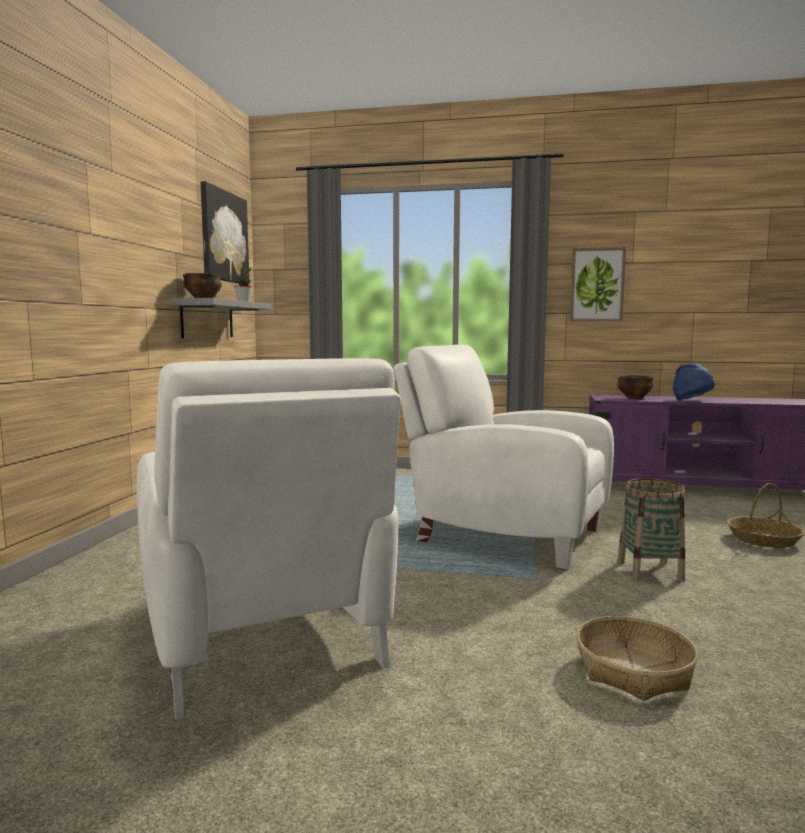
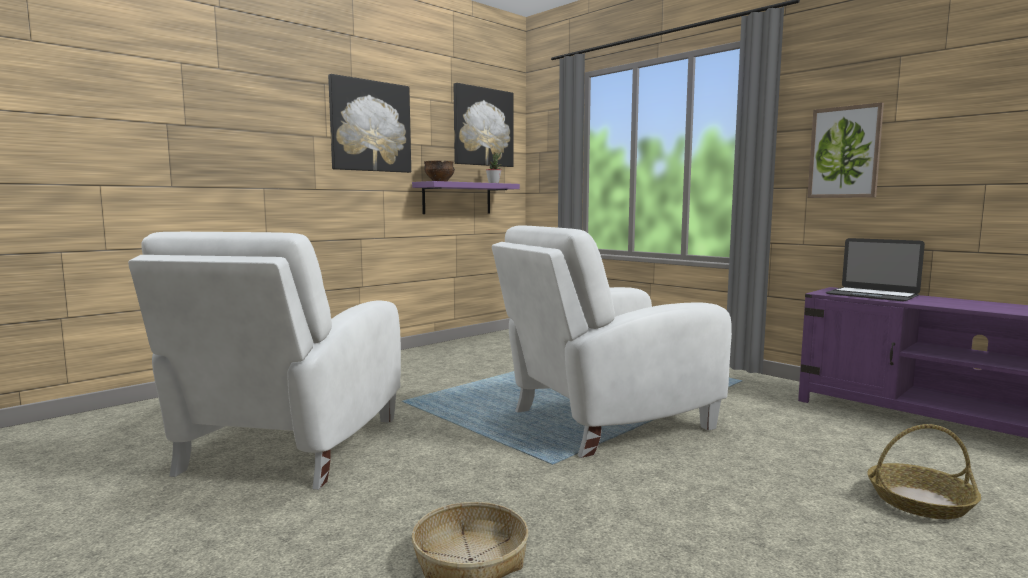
camera: 35 degrees right, 0 degrees up
(132, 224) = (370, 126): none -> picture
(207, 319) = (457, 198): grey shelf -> purple shelf
(503, 534) = (605, 421): white armchair -> white armchair turned 90 degrees counterclockwise
(634, 398) = (872, 295): bowl -> laptop
(650, 571) = (681, 490): basket -> none
(692, 400) = (945, 304): blue hat -> none

